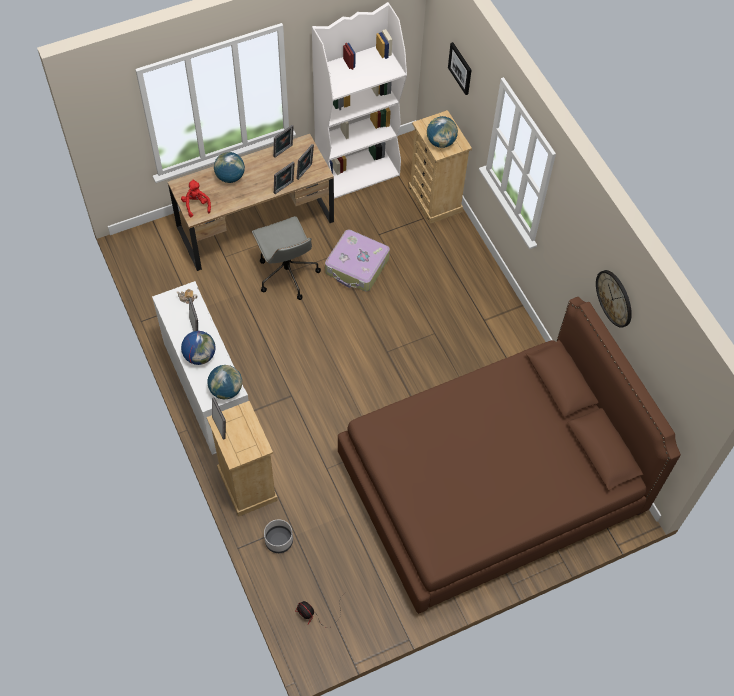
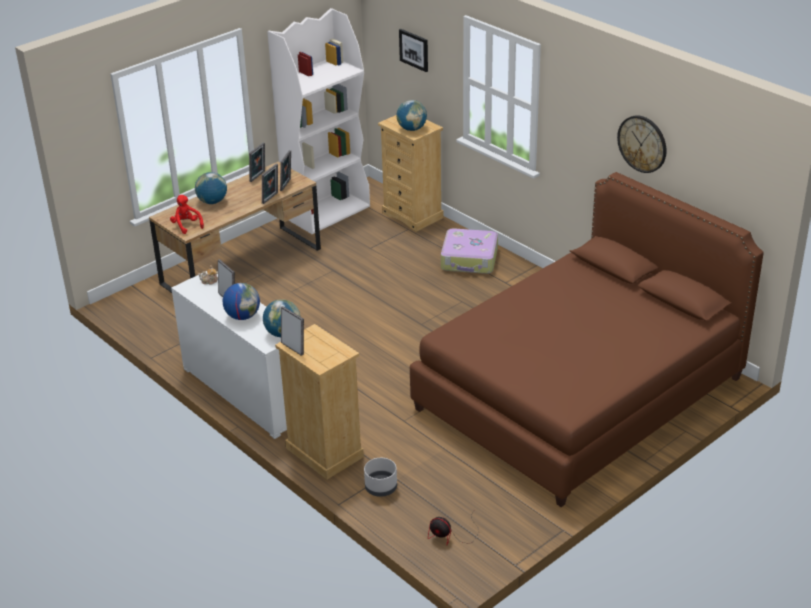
camera: 15 degrees left, 25 degrees down
(287, 274) = (290, 293): grey office chair -> none
(357, 266) = (360, 273): suitcase -> suitcase (470, 259)

